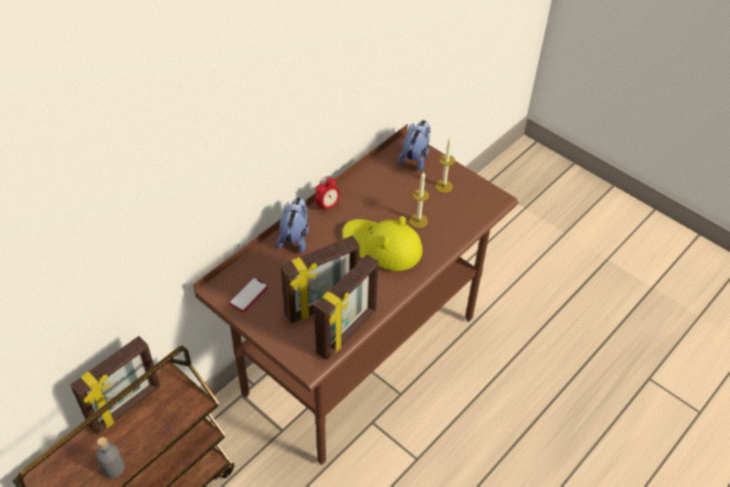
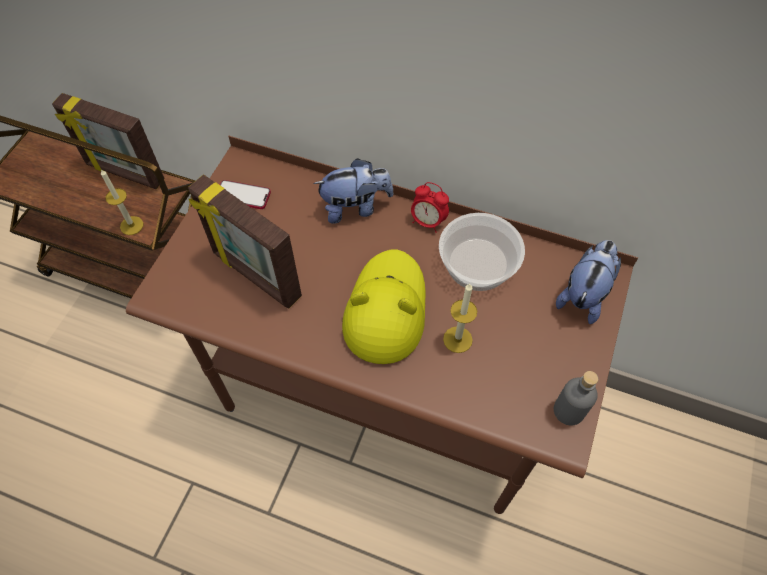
camera: 70 degrees right, 10 degrees up
(114, 468) = (53, 194): grey bottle -> grey bottle (569, 410)
(347, 332) = (221, 319): picture frame -> none
(372, 194) = (477, 264): none -> bowl
(415, 157) = (583, 295): plush toy -> plush toy turned 60 degrees counterclockwise
(443, 186) = (547, 351): candle -> candle (131, 225)

